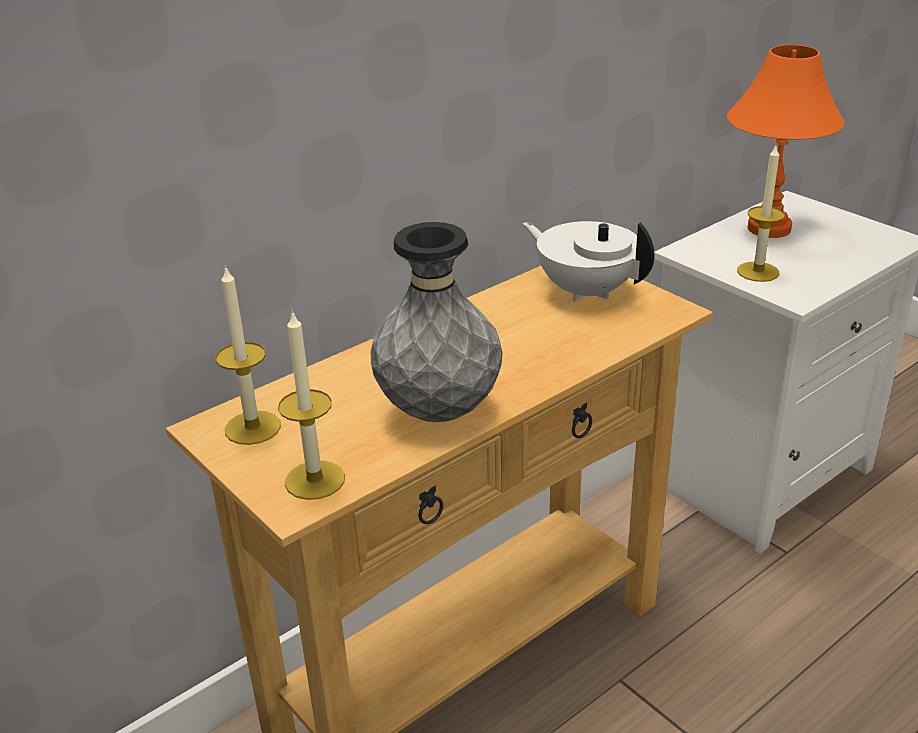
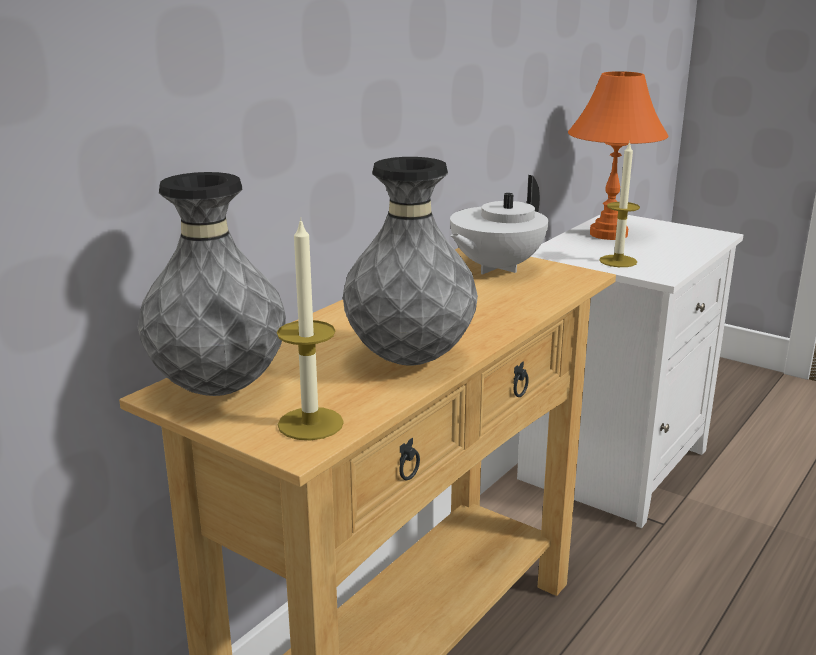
camera: 15 degrees left, 10 degrees down
(252, 427) = (219, 389): candle -> grey vase
(586, 290) = (495, 268): white teapot -> white teapot turned 75 degrees counterclockwise

